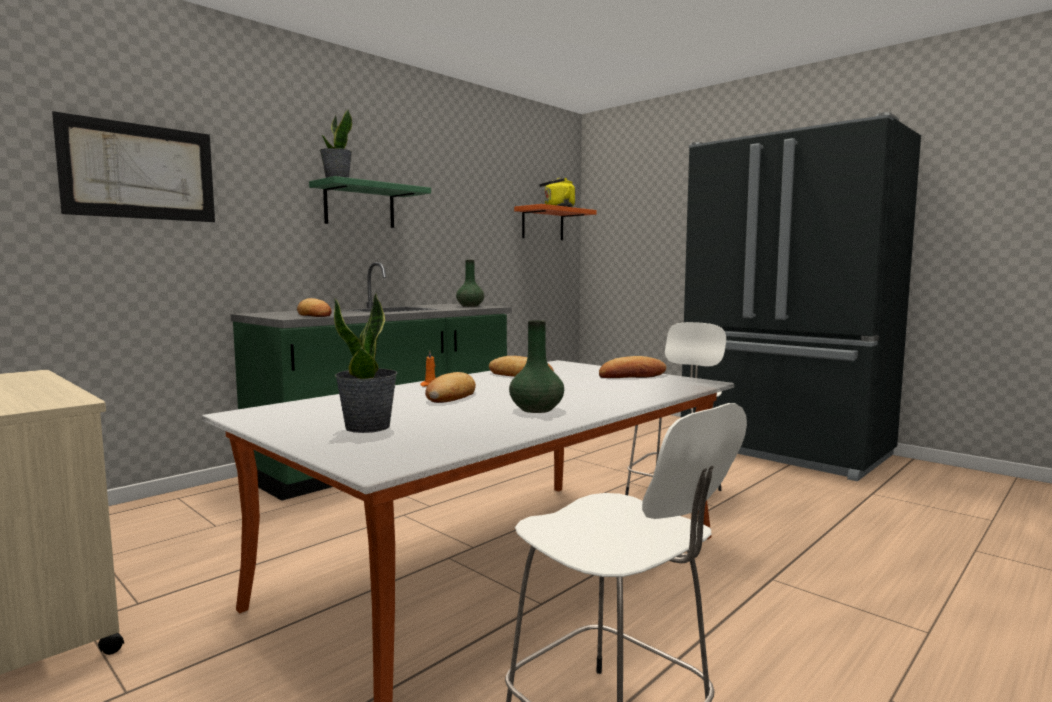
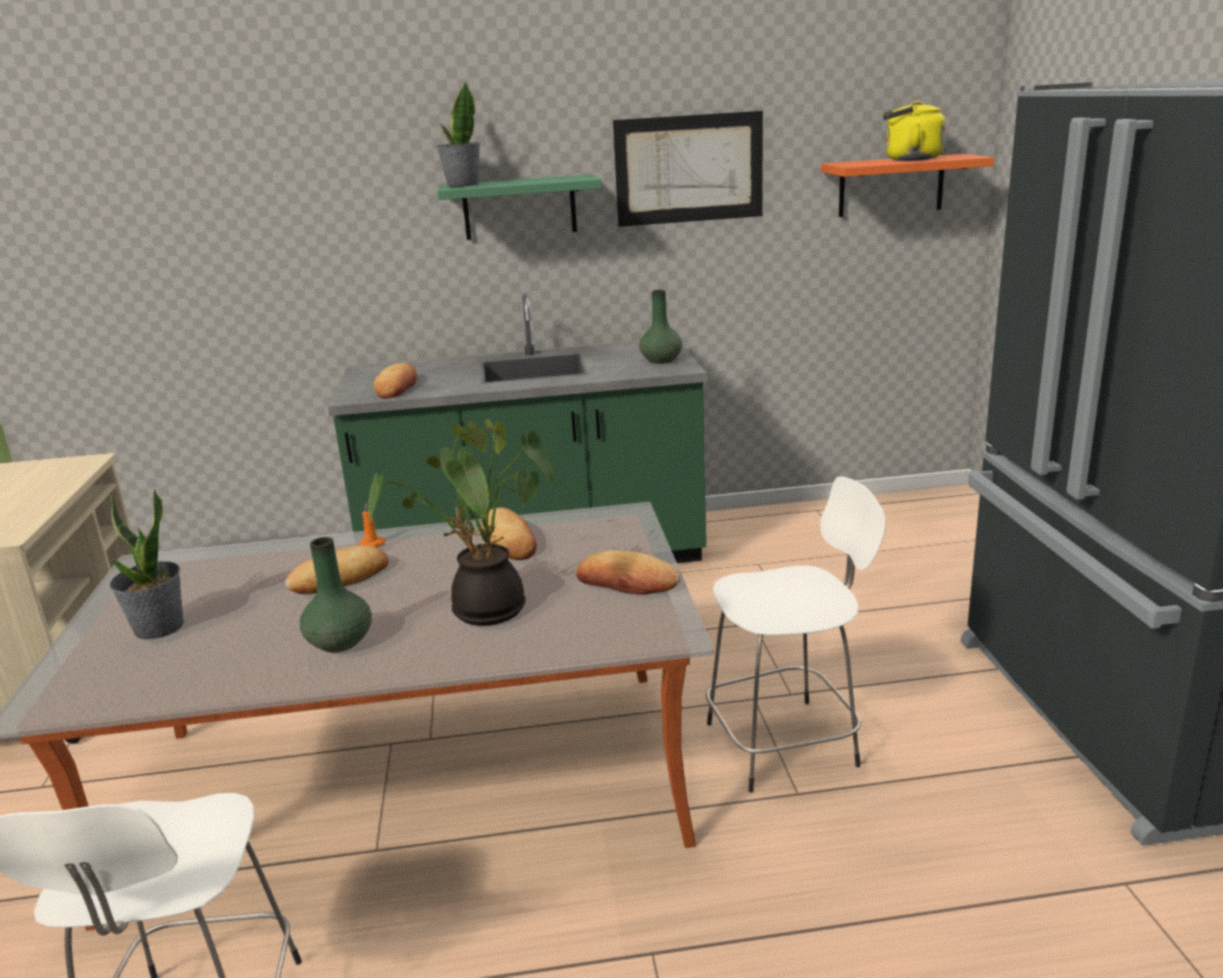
camera: 40 degrees right, 15 degrees up
(140, 171) = (234, 209): picture -> picture (689, 169)
(589, 391) = (483, 612): none -> potted plant

